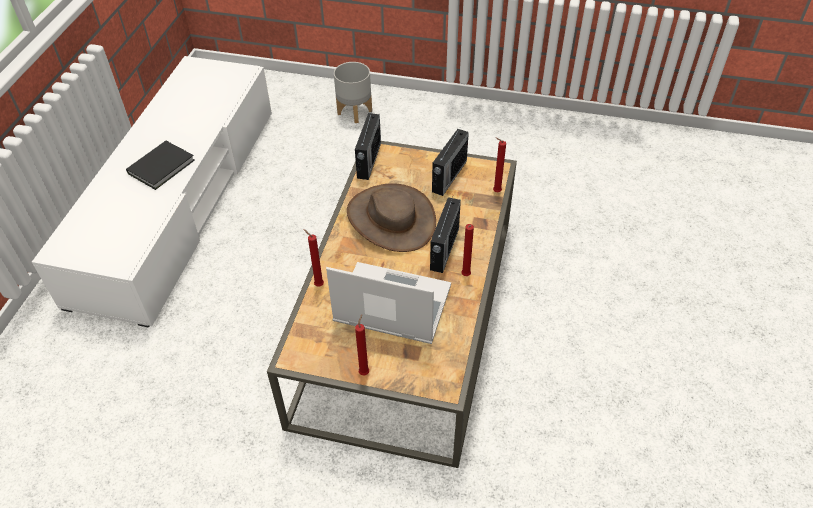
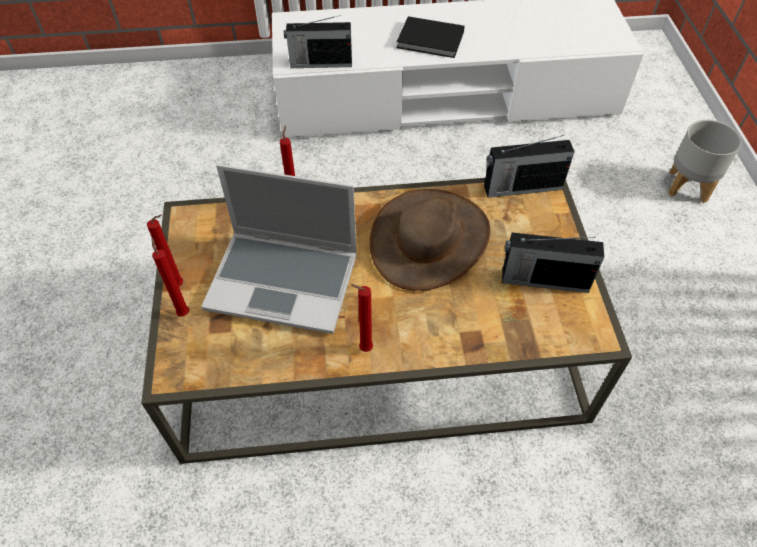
camera: 70 degrees right, 5 degrees up
(390, 306) = (285, 281): laptop -> laptop turned 105 degrees clockwise
(444, 250) = (401, 311): radio -> radio (320, 63)
(495, 192) = (545, 345): red candle -> red candle (183, 312)

